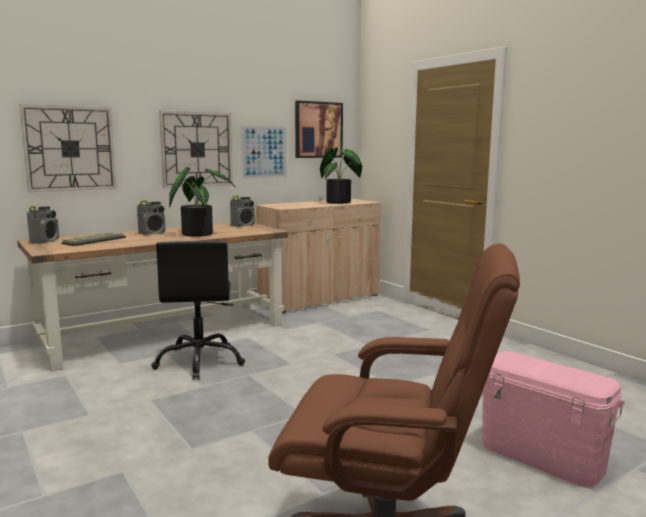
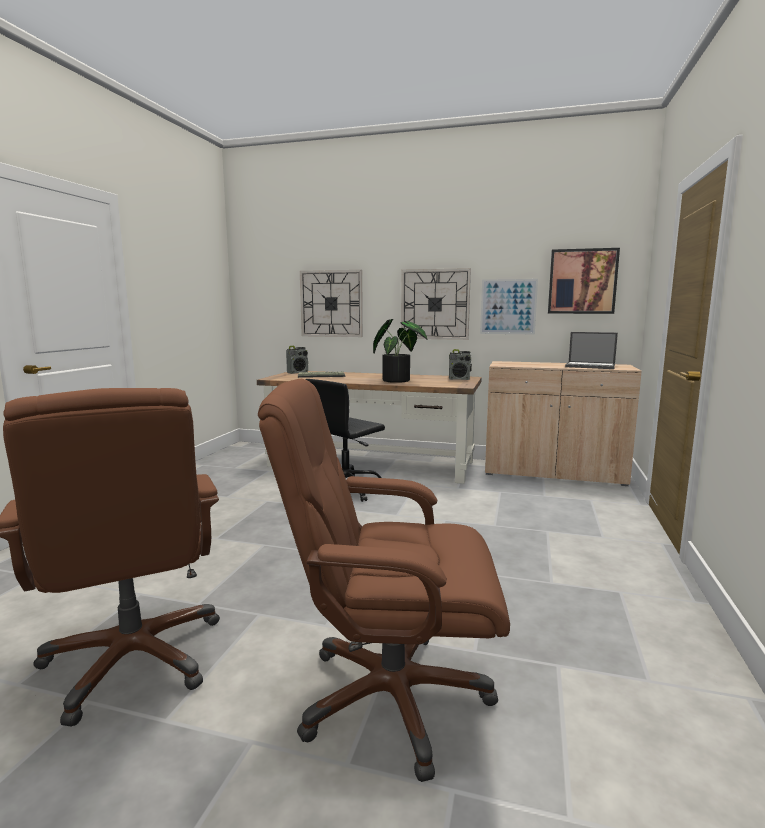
camera: 50 degrees right, 0 degrees up
(152, 233) = (372, 376): radio -> none
(341, 202) = (591, 366): potted plant -> laptop
(541, 456) = (391, 697): pink storage box -> brown office chair

